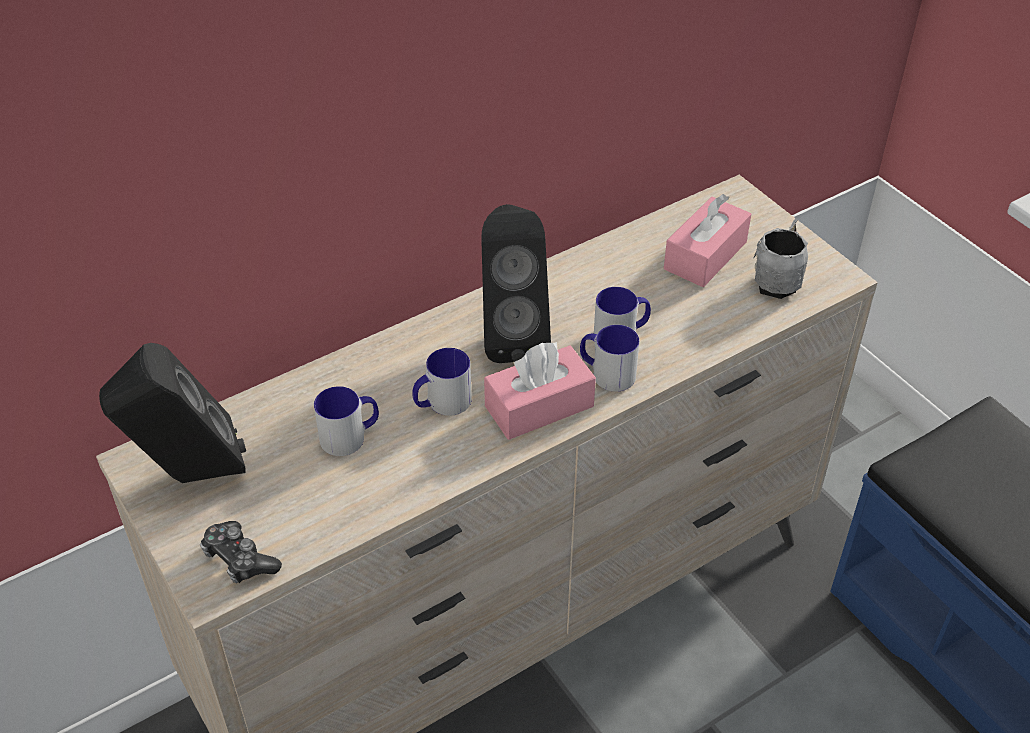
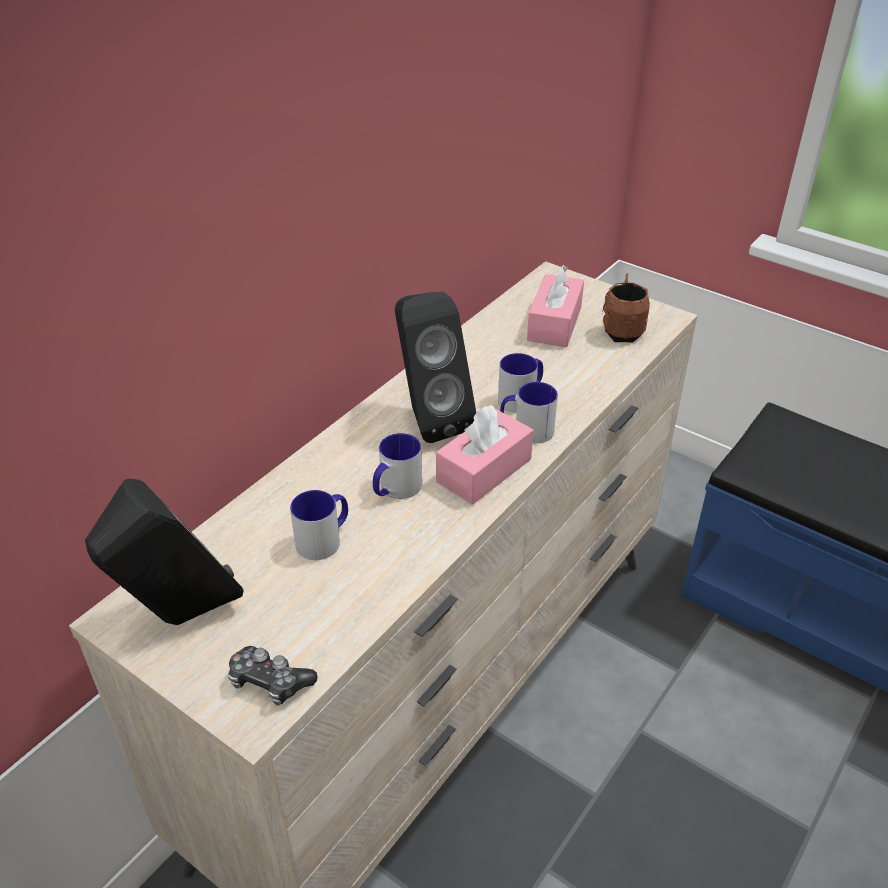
camera: 20 degrees left, 5 degrees down
(778, 280) = (622, 329): grey mug -> brown mug

